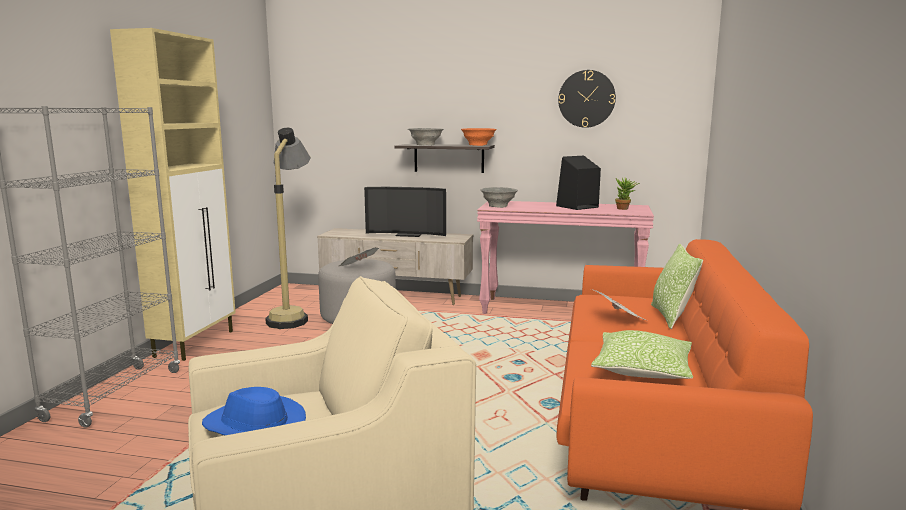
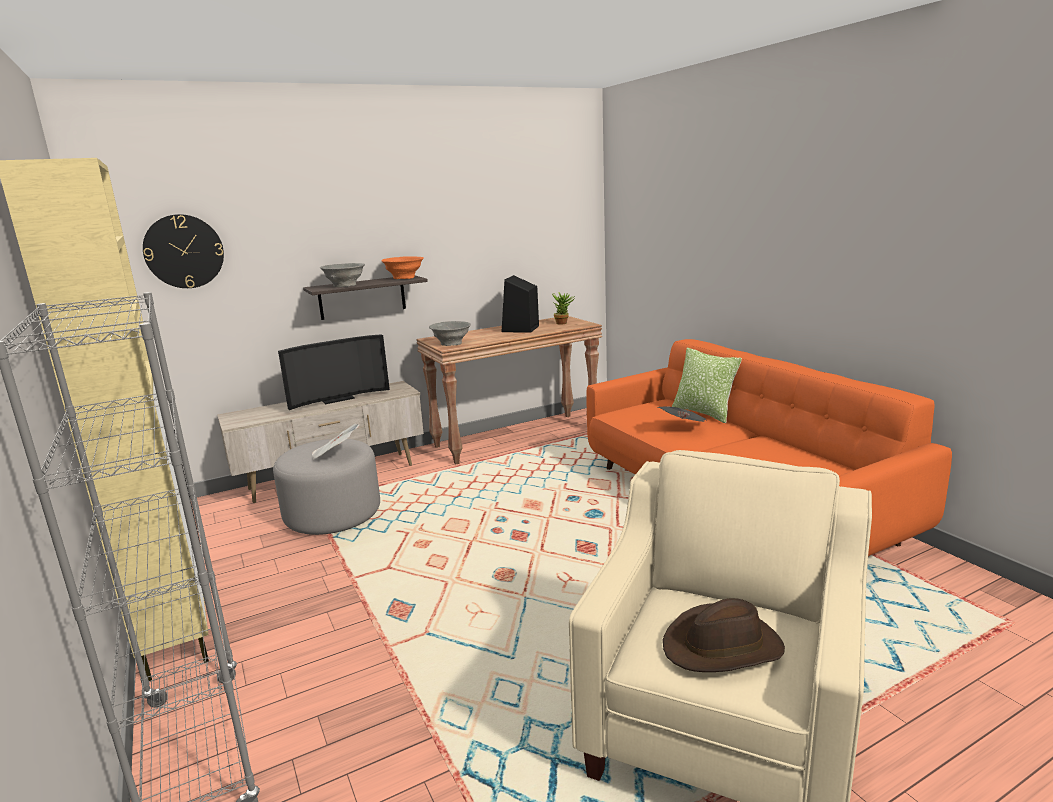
camera: 40 degrees left, 5 degrees up
(253, 426) = (723, 646): blue hat -> brown hat
(293, 316) = (247, 545): floor lamp -> none
(561, 310) = (516, 437): pink console table -> brown console table
(586, 99) = (501, 215): wall clock -> wall clock (184, 251)
(642, 369) = (785, 462): pillow -> none

